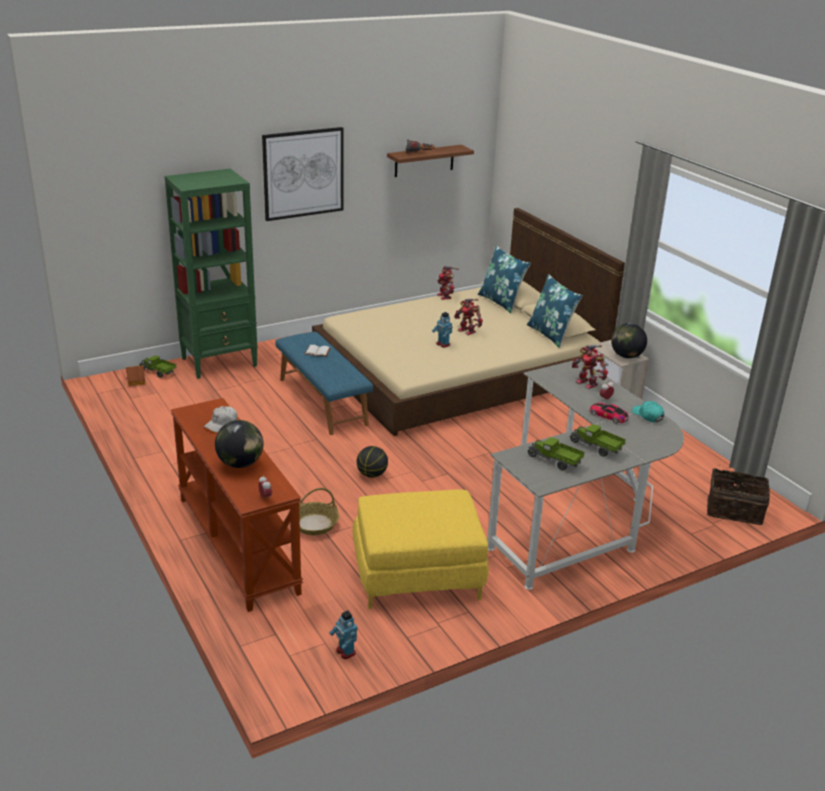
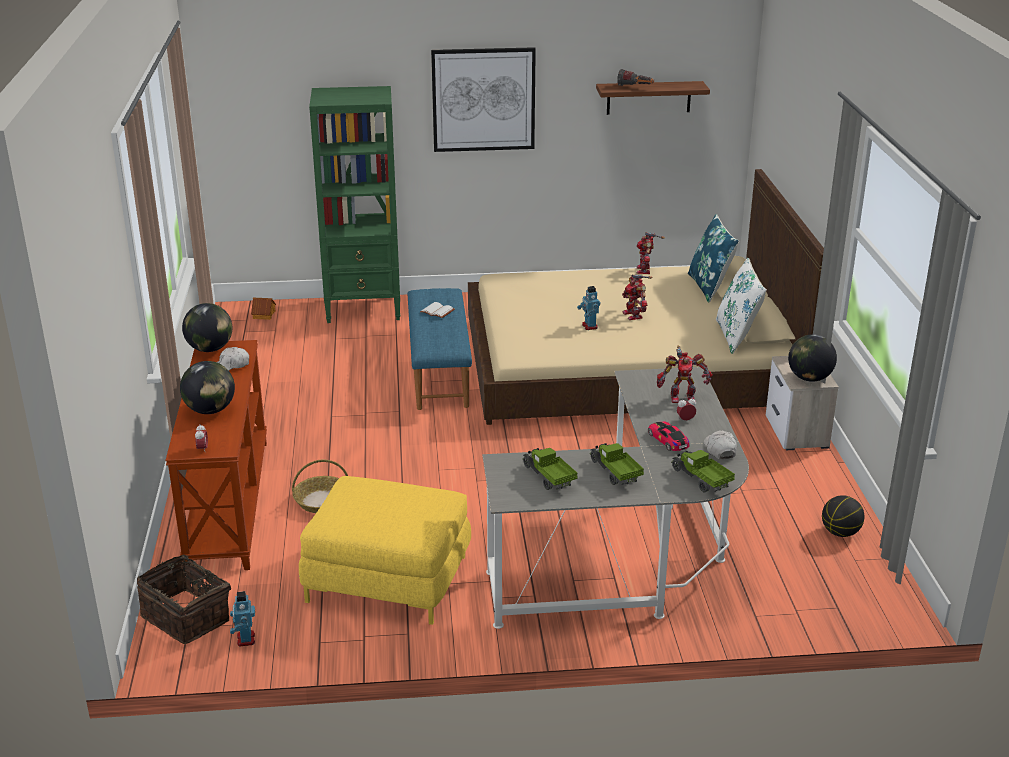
camera: 25 degrees right, 0 degrees up
(157, 372) = (292, 309): toy truck -> toy truck (700, 480)
(189, 413) = (210, 349): none -> globe
(371, 474) = (426, 462): basketball -> basketball (840, 532)
(551, 334) = (737, 336): blue pillow -> white pillow
(587, 383) = (682, 397): toy robot -> toy robot turned 75 degrees counterclockwise
(647, 415) = (719, 449): turquoise cap -> white cap
(734, 510) = (841, 601): basket -> basket (188, 617)

